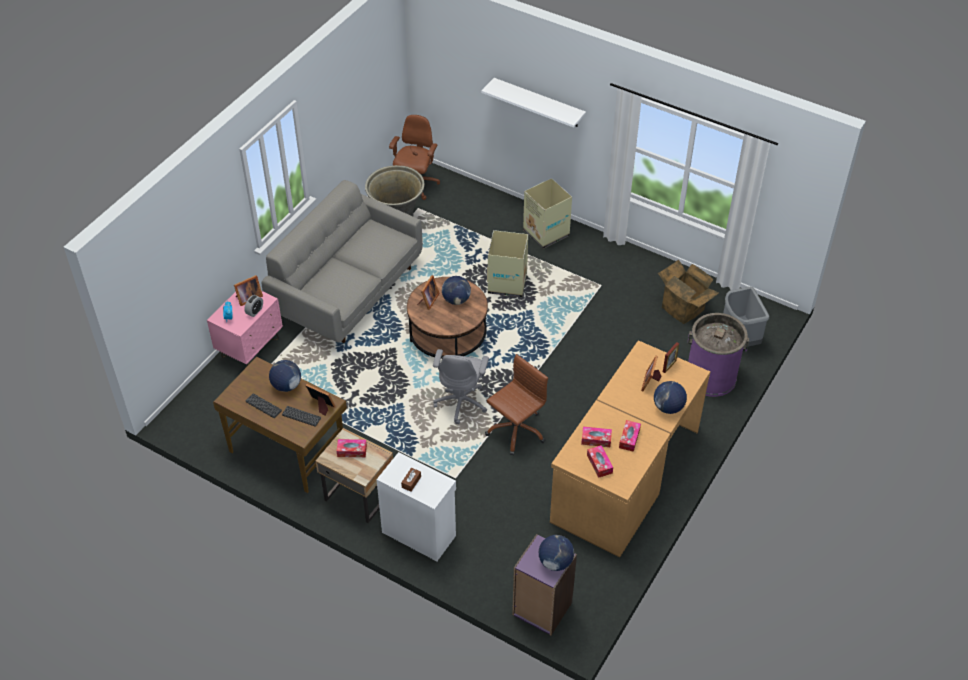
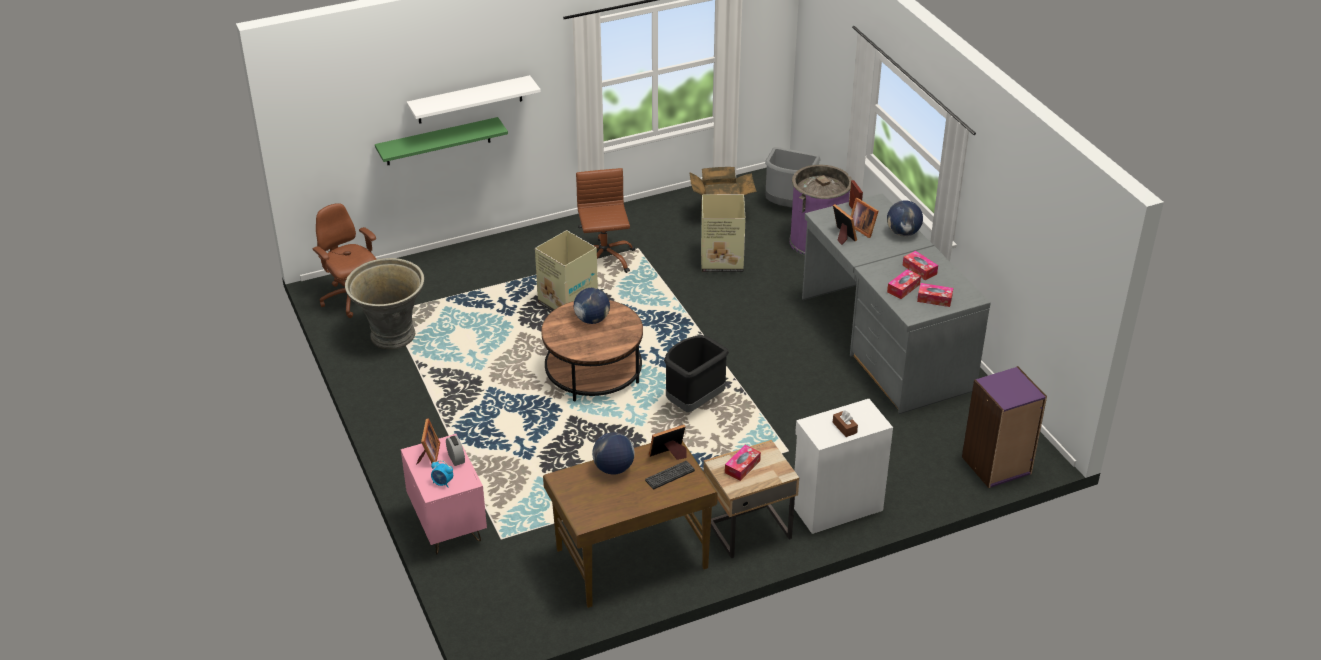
camera: 55 degrees left, 10 degrees down
(263, 406) = (625, 498): keyboard -> none
(348, 291) = (449, 414): grey sofa -> none
(428, 301) = (571, 338): picture frame -> picture frame (842, 236)
(461, 402) = (693, 403): grey office chair -> black trash can
(512, 118) = (438, 141): none -> green shelf
(516, 430) = (766, 384): brown office chair -> brown office chair (604, 258)
(545, 232) = (528, 248): cardboard box -> cardboard box (720, 260)
(555, 562) = (1017, 382): globe -> none
(624, 475) = (884, 343): brown desk -> grey desk

